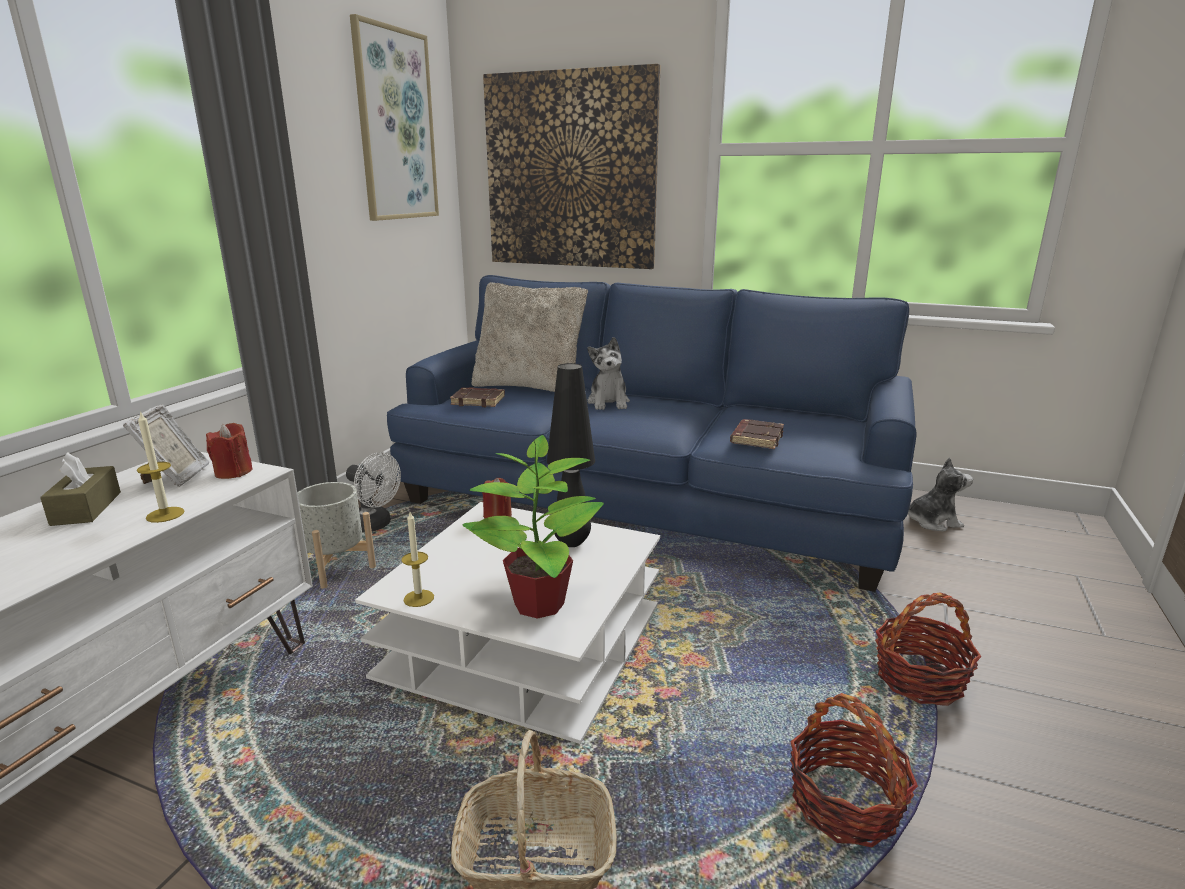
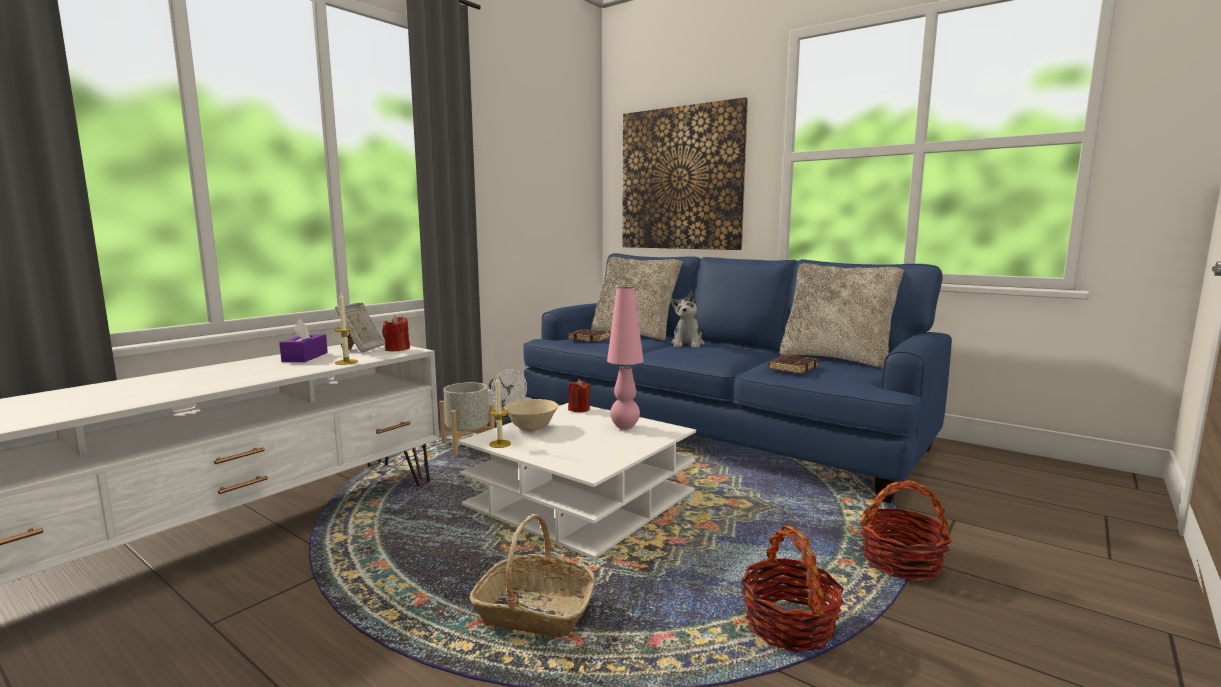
camera: 15 degrees right, 10 degrees down
(86, 508) = (305, 357): brown tissue box -> purple tissue box
(395, 126) = (555, 148): picture -> none
(450, 560) = (532, 428): none -> beige bowl
(537, 604) = (580, 455): potted plant -> none
(571, 543) = (624, 427): black table lamp -> pink table lamp
(791, 412) = (836, 357): none -> beige pillow
(932, 522) = (974, 465): plush toy -> none

